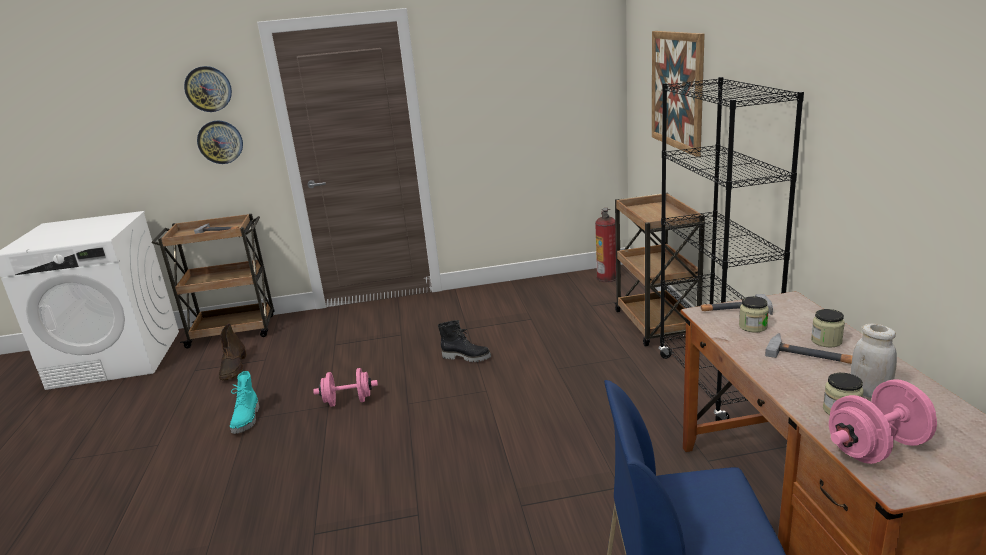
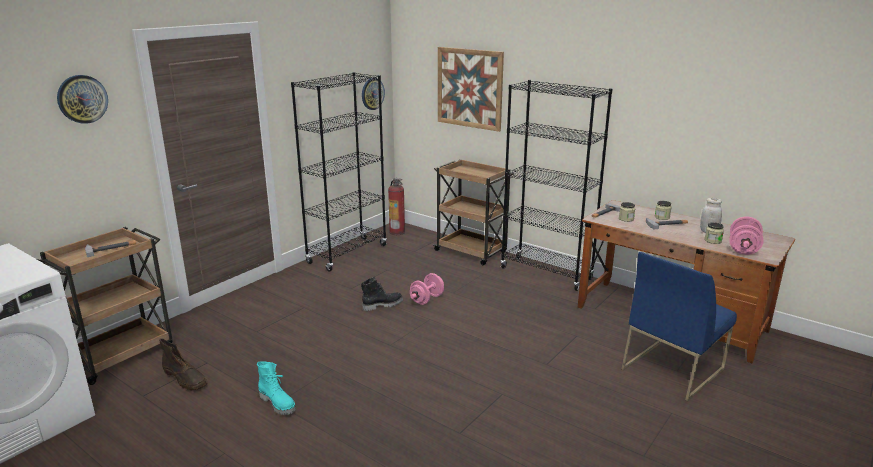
camera: 45 degrees left, 0 degrees up
(220, 142) = (93, 155): wall clock -> wall clock (372, 94)
(348, 401) = (343, 360): pink dumbbell -> pink dumbbell (427, 299)
(519, 290) = (347, 254): none -> black bookcase

